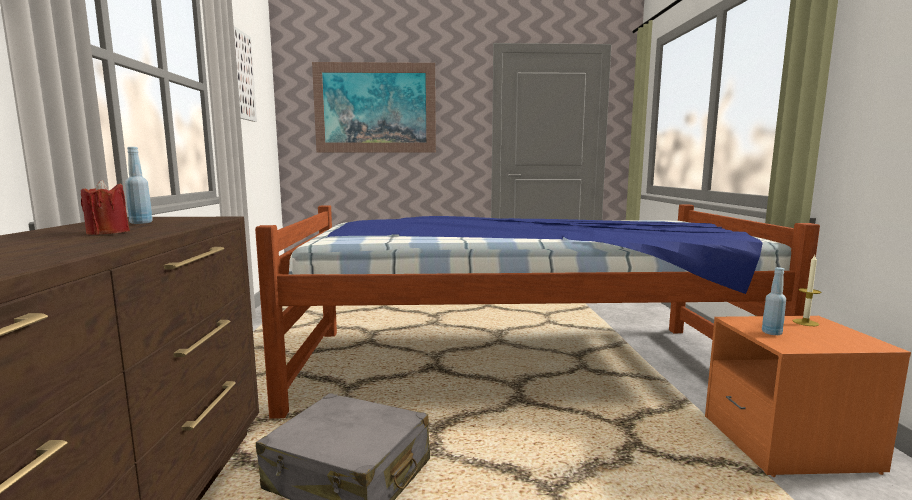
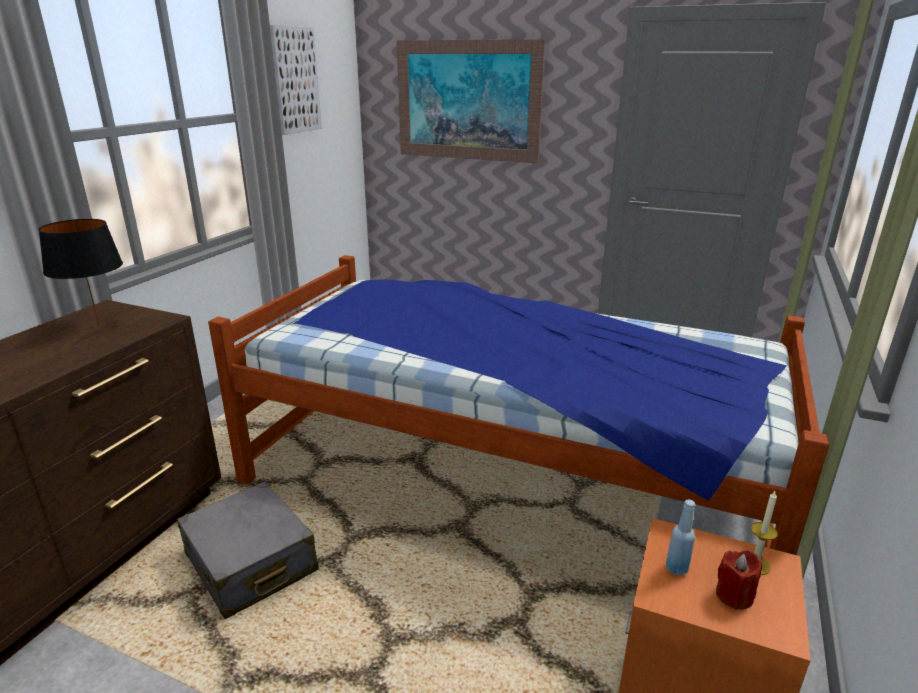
camera: 25 degrees right, 15 degrees up
(108, 232) = (50, 352): red candle -> red candle (734, 595)
(141, 223) = (98, 326): blue bottle -> black table lamp

